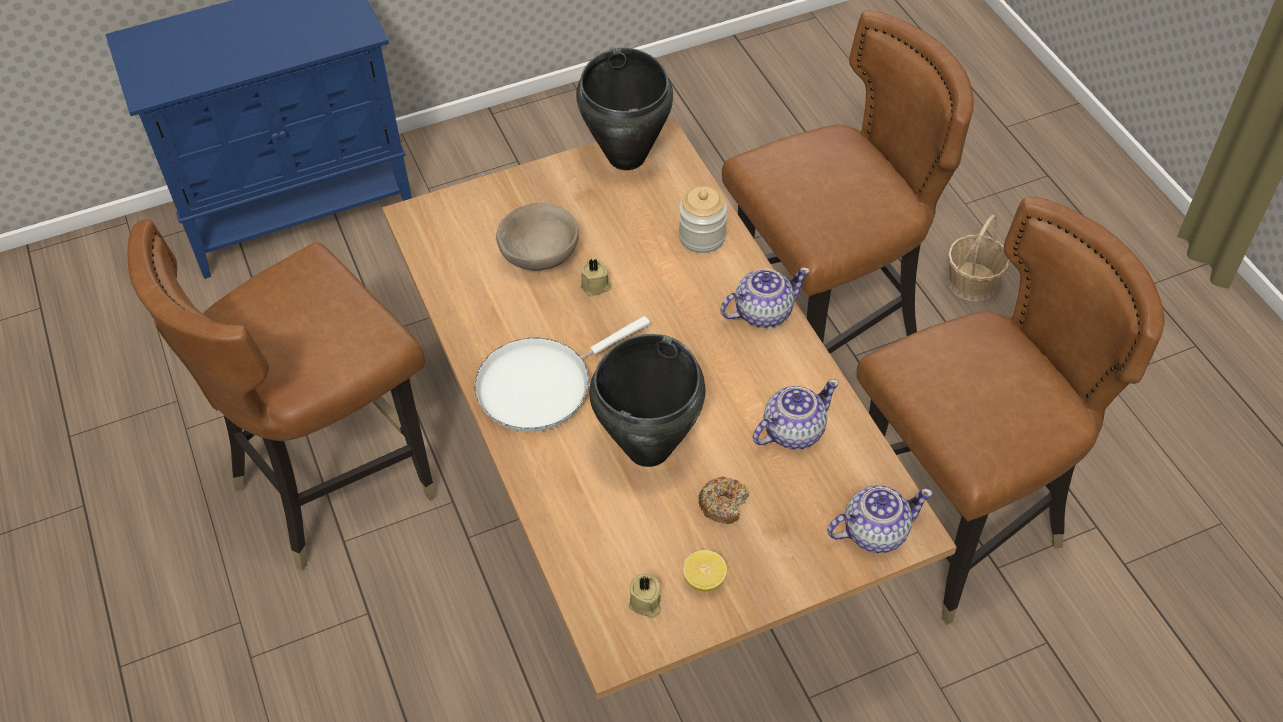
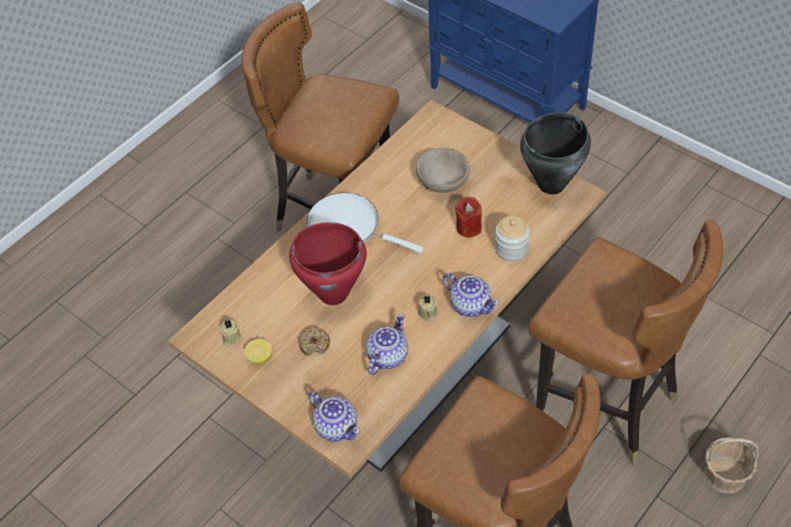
camera: 65 degrees right, 0 degrees up
(596, 286) = (436, 217): beige candle -> beige candle (427, 313)
(637, 262) = (468, 227): none -> red candle
(647, 449) = (333, 293): black cooking pot -> red cooking pot
(792, 431) = (387, 356): teapot -> teapot turned 90 degrees counterclockwise

